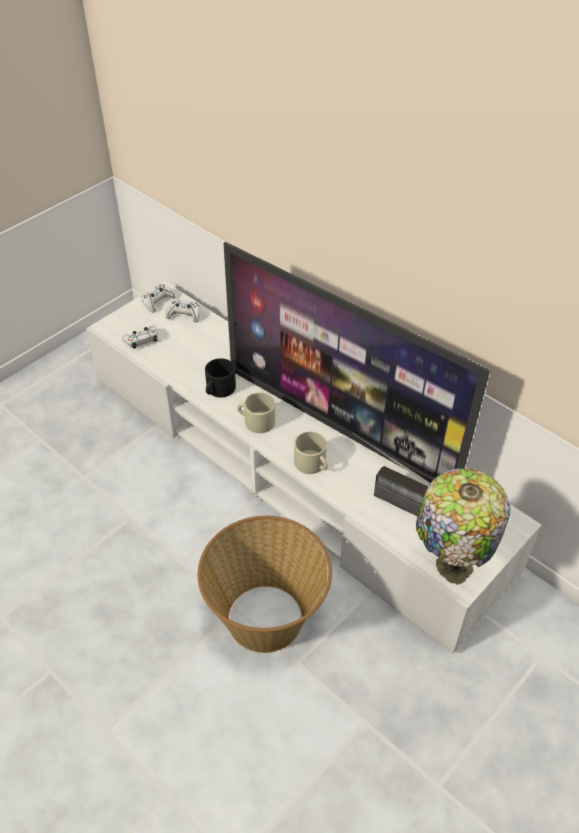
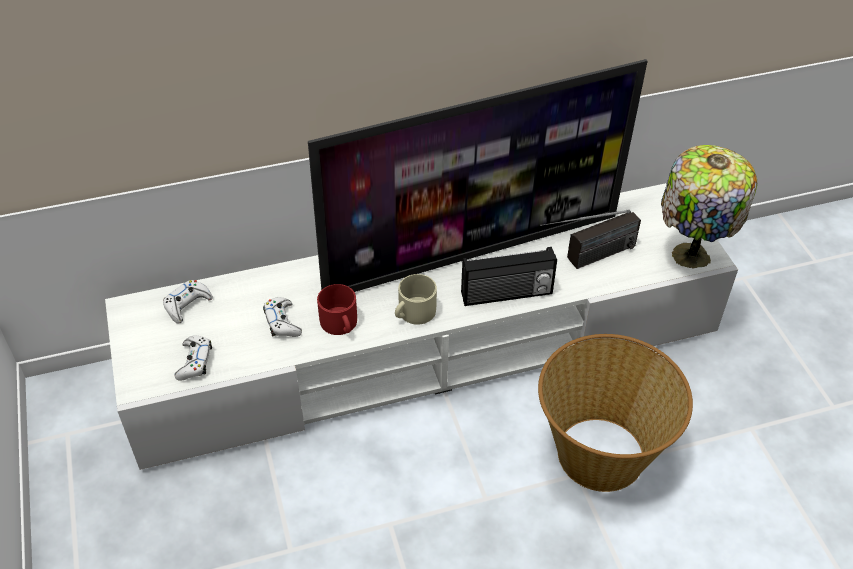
camera: 60 degrees left, 0 degrees up
(158, 301) = (138, 320): white game controller -> white game controller (282, 322)
(218, 389) = (340, 324): black mug -> red mug
(312, 464) = (507, 295): beige mug -> radio

